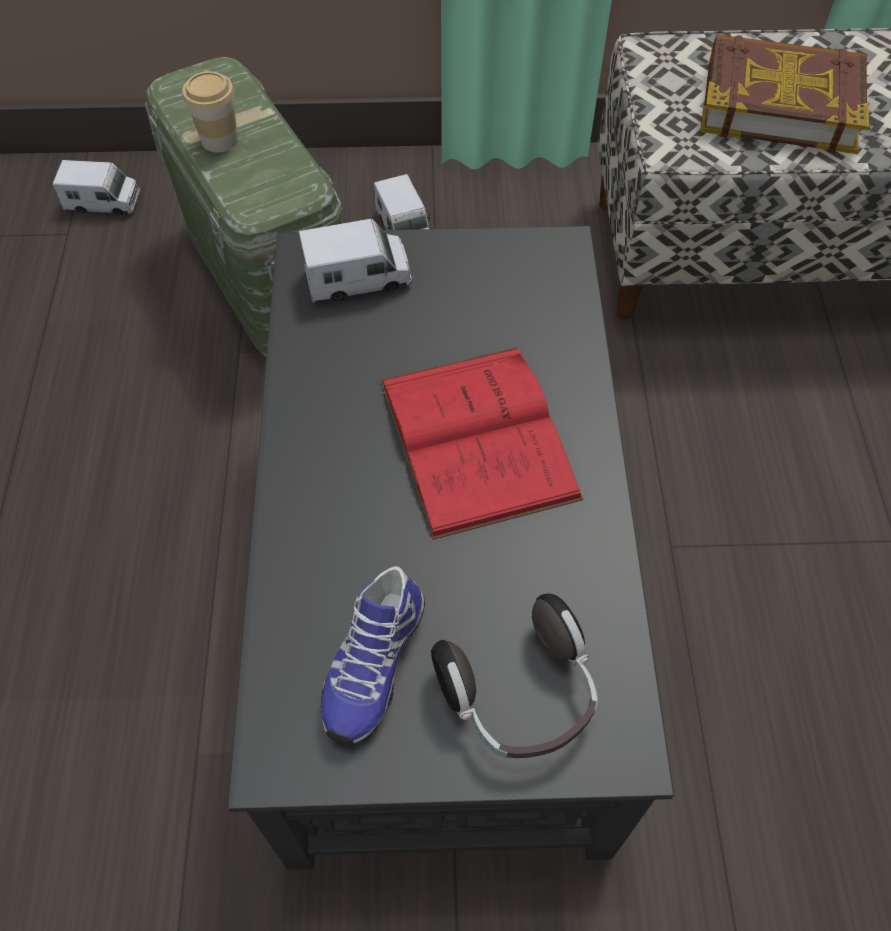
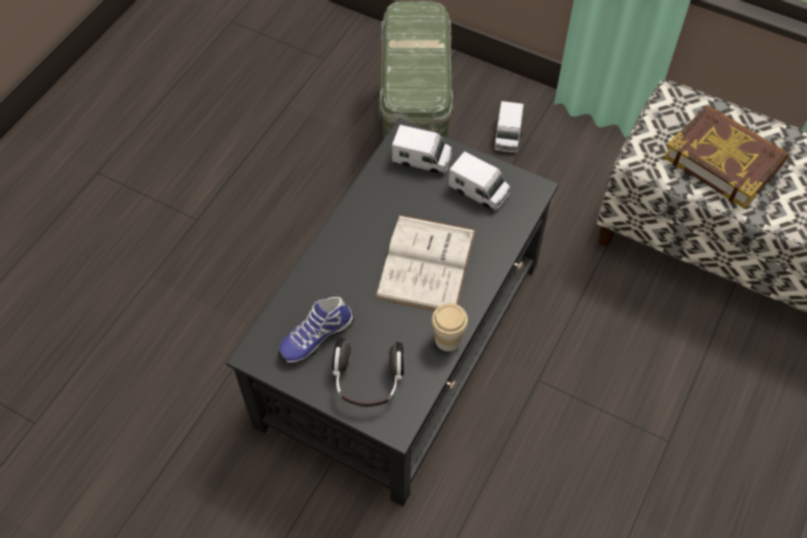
camera: 30 degrees right, 0 degrees up
(103, 202) = (352, 48): toy truck -> toy truck (478, 191)
(219, 140) = (406, 51): cup -> cup (448, 339)
(477, 438) = (426, 263): red book -> white book

